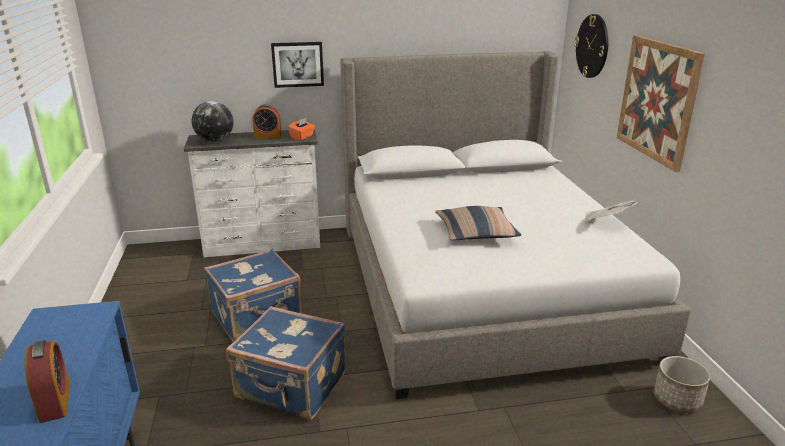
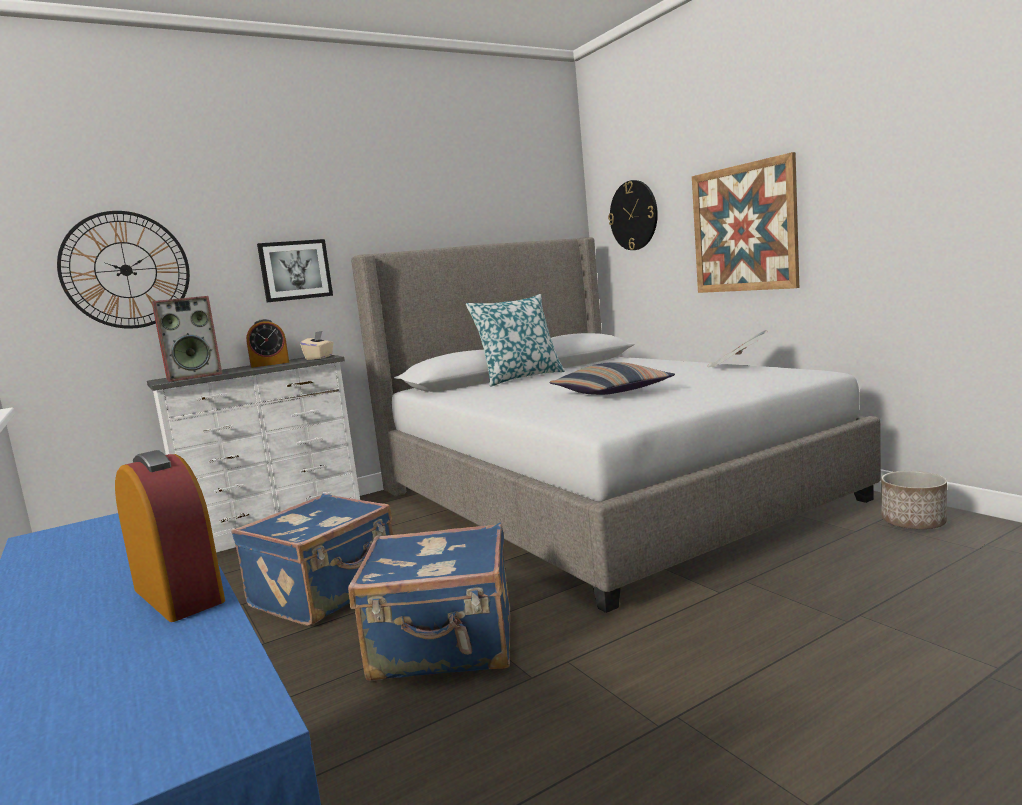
camera: 20 degrees left, 15 degrees down
(179, 58) = (126, 270): none -> wall clock
(215, 141) = (195, 376): globe -> speaker
(302, 137) = (319, 358): orange tissue box -> beige tissue box
(448, 178) = (520, 378): none -> pillow

